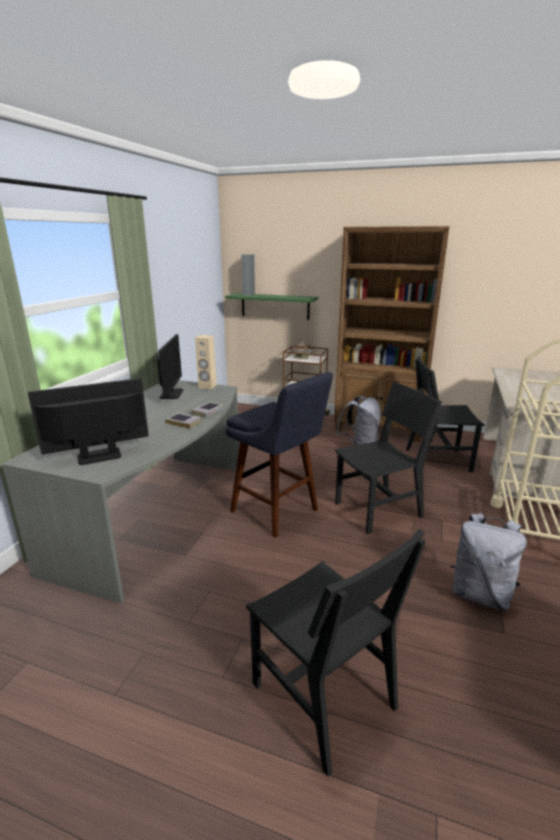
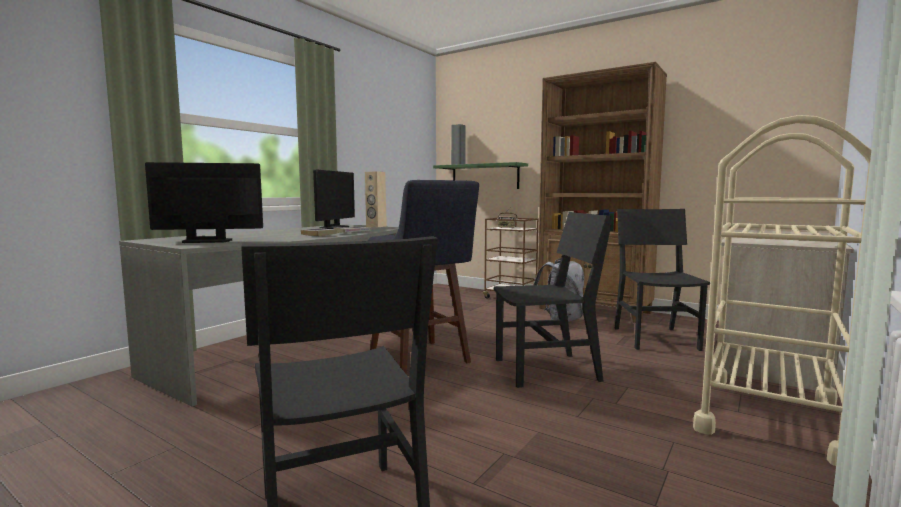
camera: 15 degrees right, 15 degrees down
(437, 460) = (655, 338): black chair -> black chair turned 75 degrees clockwise
(480, 594) = (640, 460): grey backpack -> none

